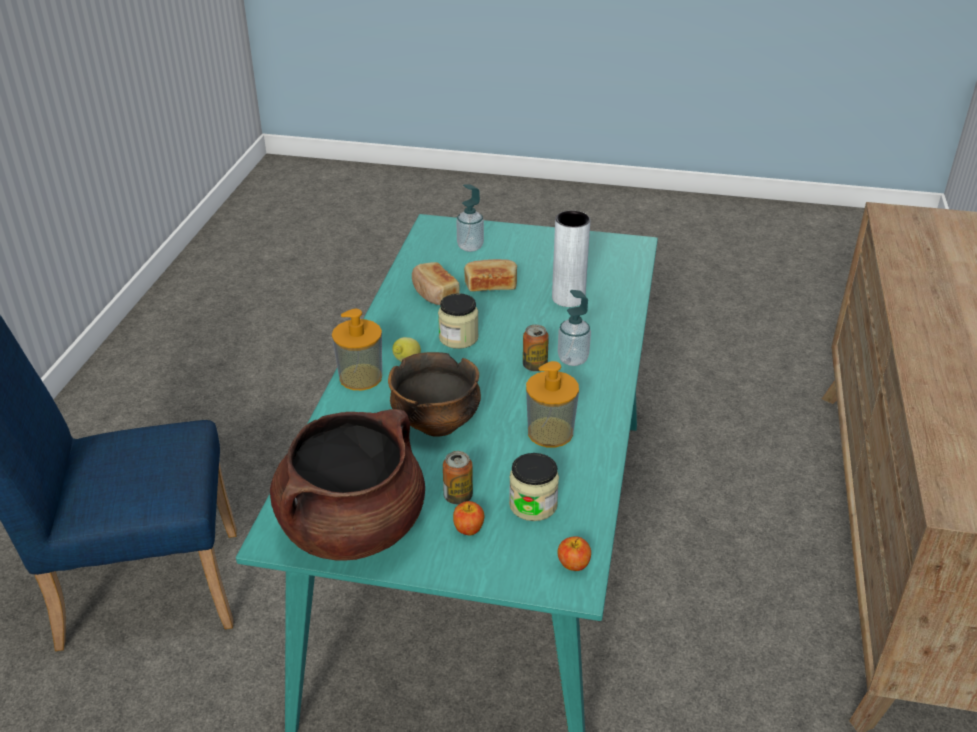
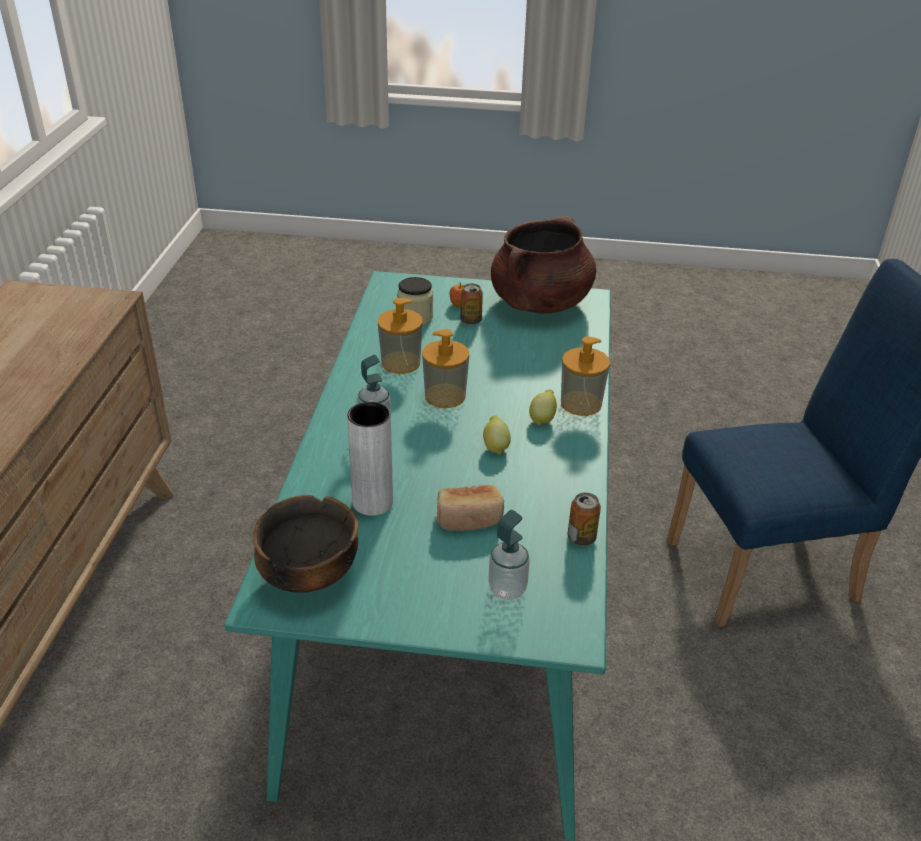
camera: 175 degrees right, 0 degrees up
(434, 294) = (536, 504): bread -> none
(437, 423) = (498, 367): bowl -> bowl (308, 576)
(458, 338) = (495, 447): jar -> lemon
(501, 389) = (445, 396): none -> soap dispenser
(534, 366) = (413, 419): can -> can (581, 538)
(573, 564) = (388, 289): apple -> none

